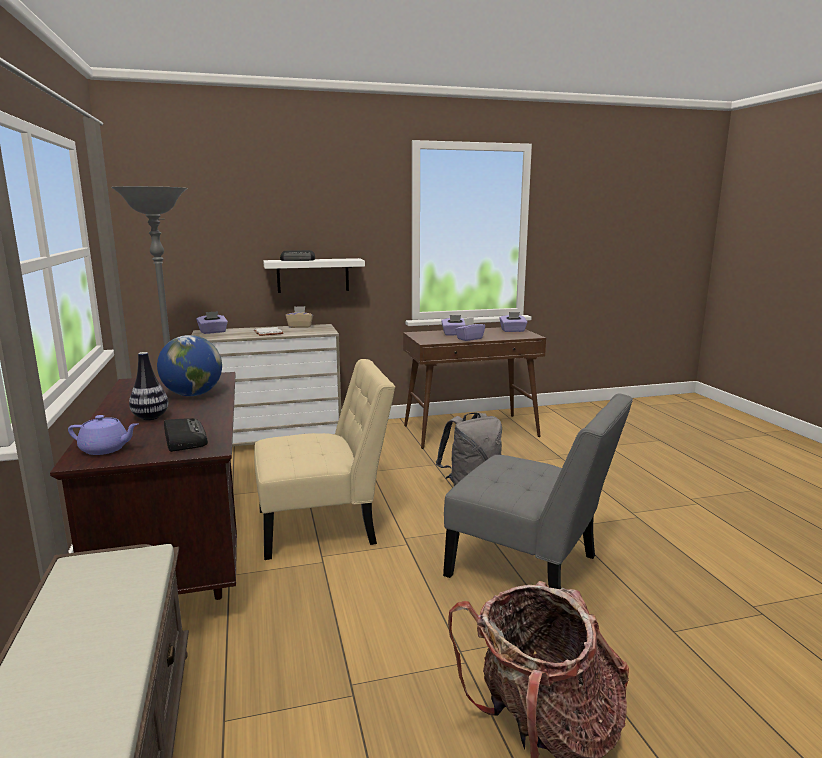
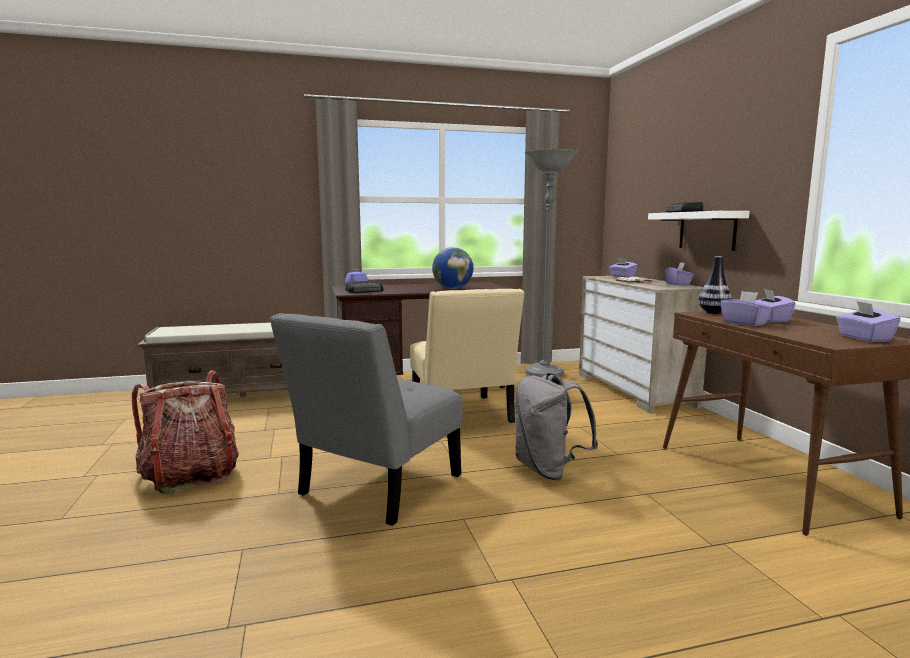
camera: 90 degrees right, 5 degrees down
(150, 417) = (406, 287): vase -> vase (713, 312)
(300, 326) = (678, 284): beige tissue box -> purple tissue box

